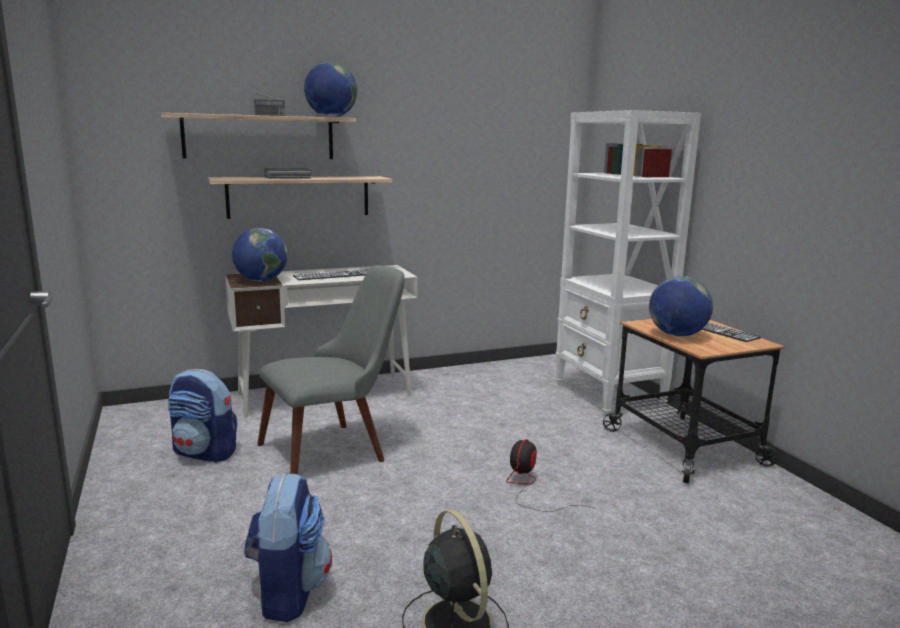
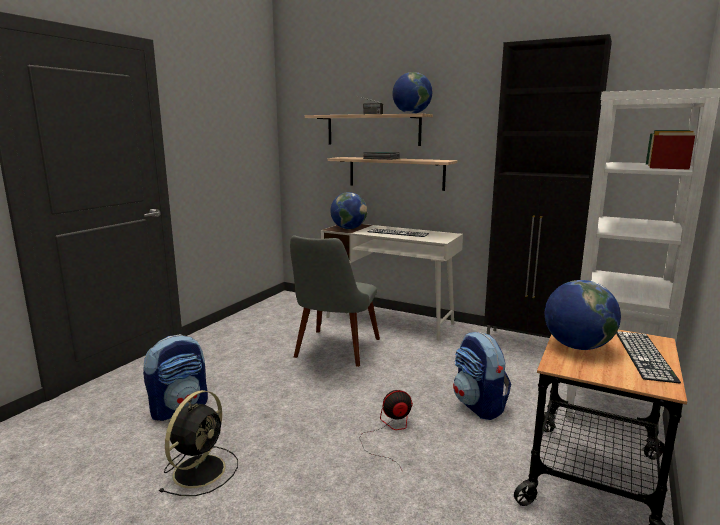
camera: 50 degrees right, 0 degrees up
(205, 453) = (277, 328): backpack -> backpack (479, 405)
(336, 448) = (333, 352): grey chair -> grey chair turned 90 degrees clockwise
(483, 371) = (529, 343): none -> black cabinet

